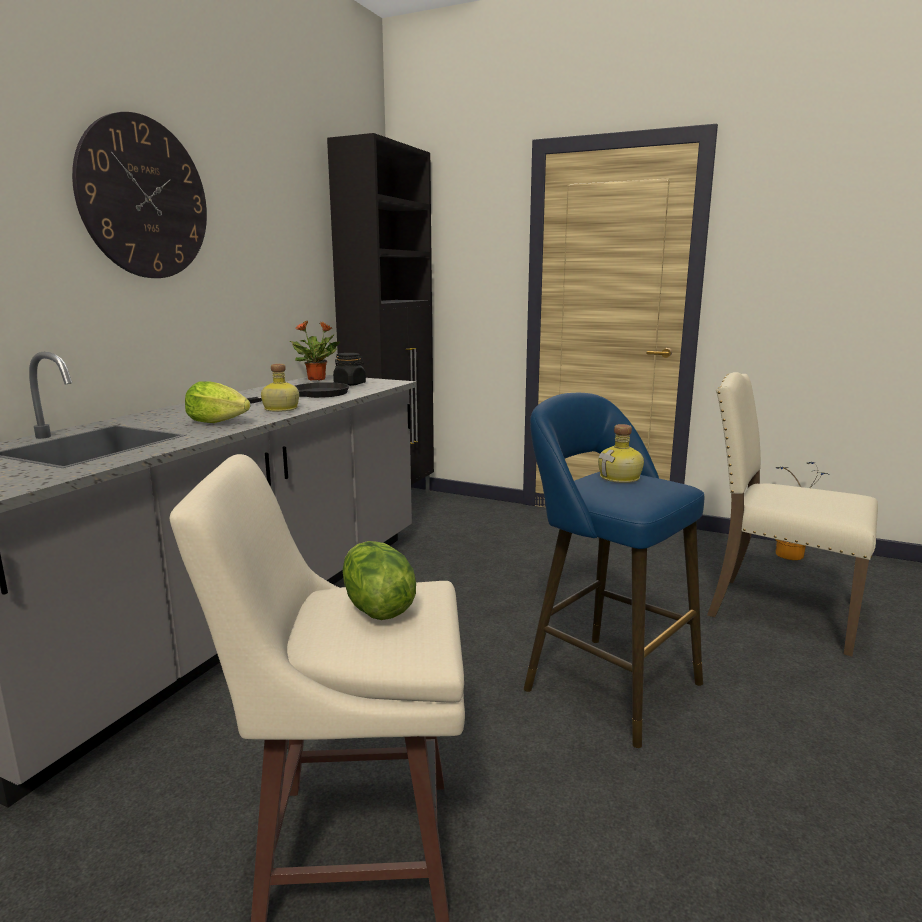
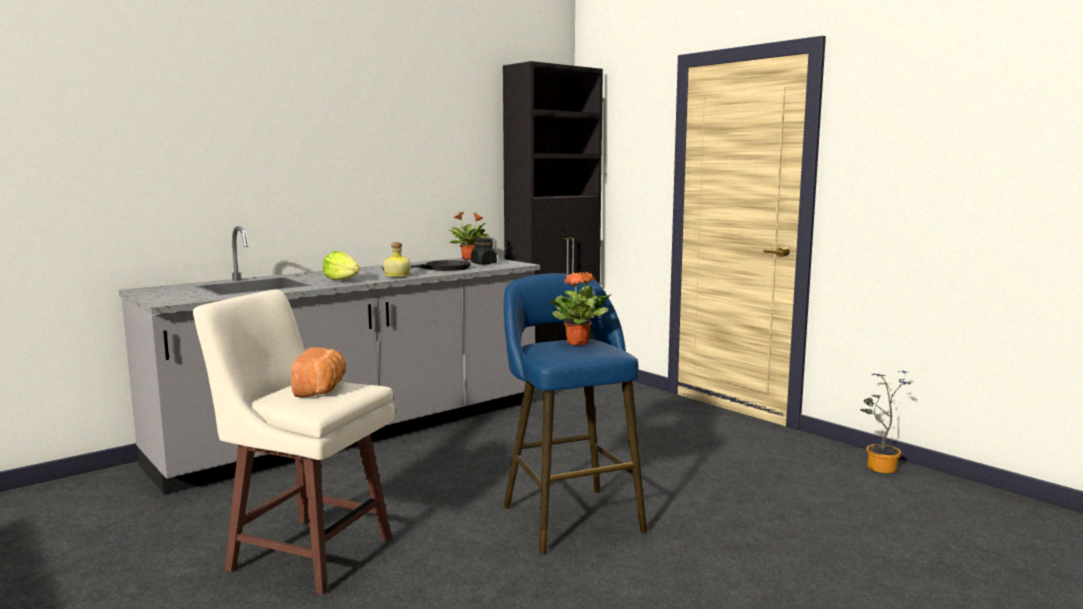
camera: 25 degrees right, 5 degrees down
(144, 198) = (332, 125): wall clock -> none
(376, 607) = (322, 389): lettuce -> bread
(621, 478) = (578, 343): bottle -> potted plant
(778, 610) = (796, 504): beige chair -> none

